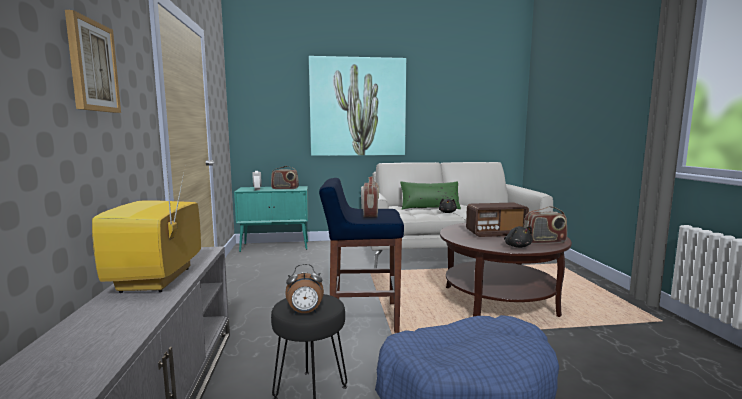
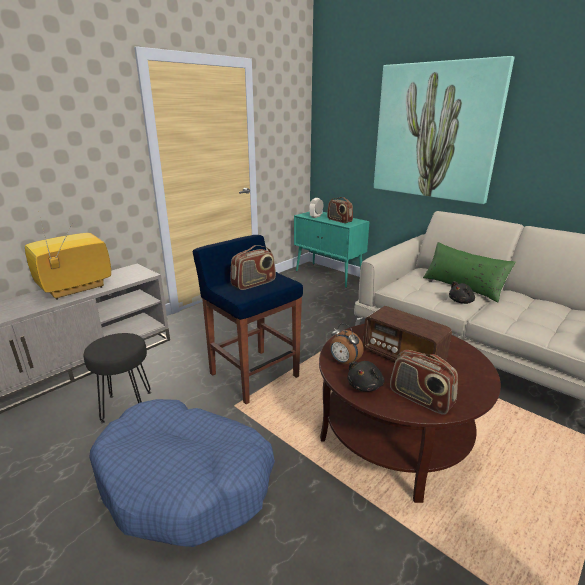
camera: 50 degrees right, 15 degrees up
(92, 66) = (42, 140): picture -> none
(305, 313) = (98, 350): alarm clock -> alarm clock (343, 362)

